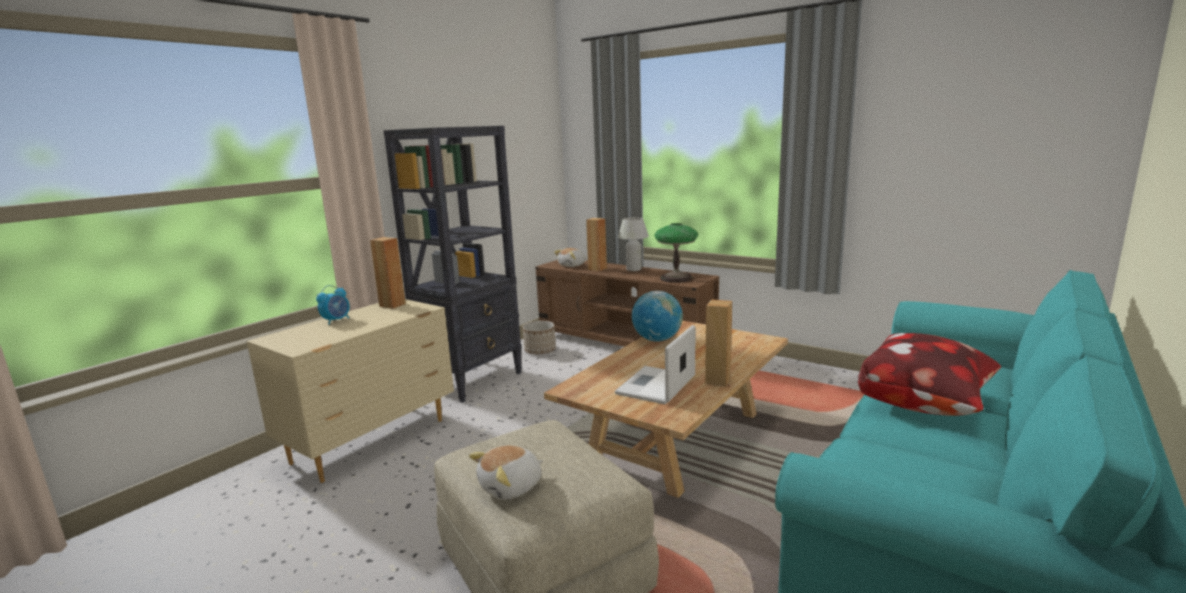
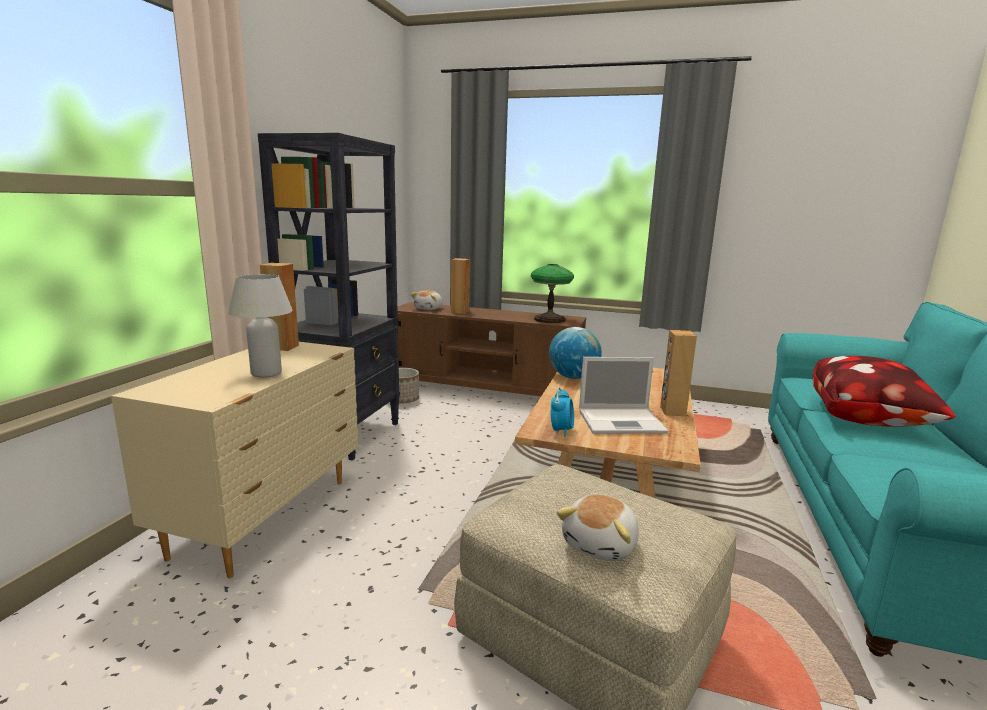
camera: 20 degrees left, 0 degrees up
(336, 320) = (225, 366): alarm clock -> alarm clock (561, 430)
(634, 269) = (498, 312): white table lamp -> white table lamp (266, 373)
(655, 386) = (622, 421): laptop -> laptop turned 105 degrees counterclockwise

